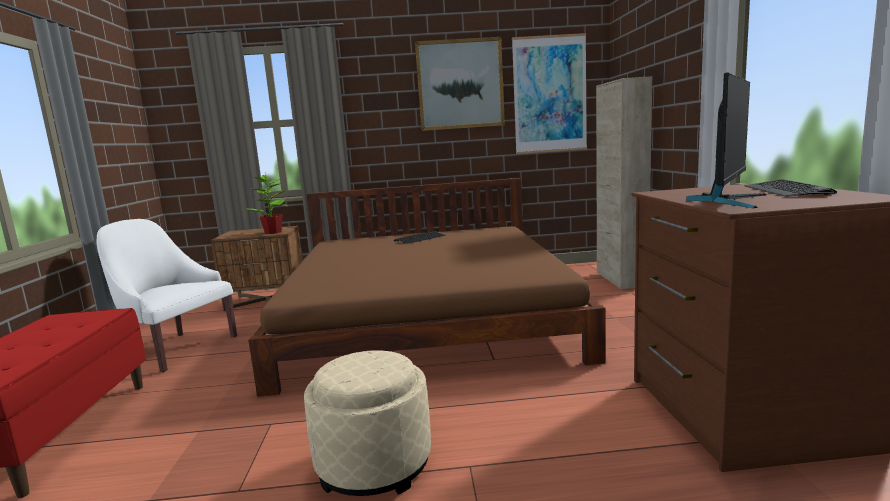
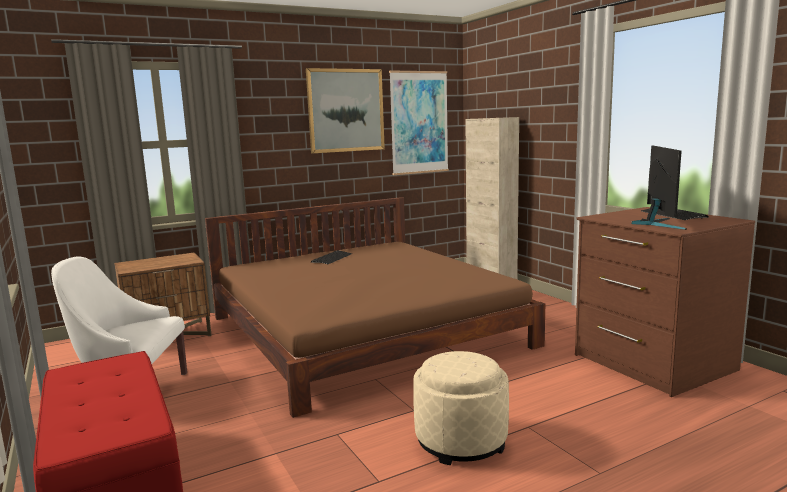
camera: 25 degrees left, 0 degrees up
(273, 232) = (182, 261): potted plant -> none

